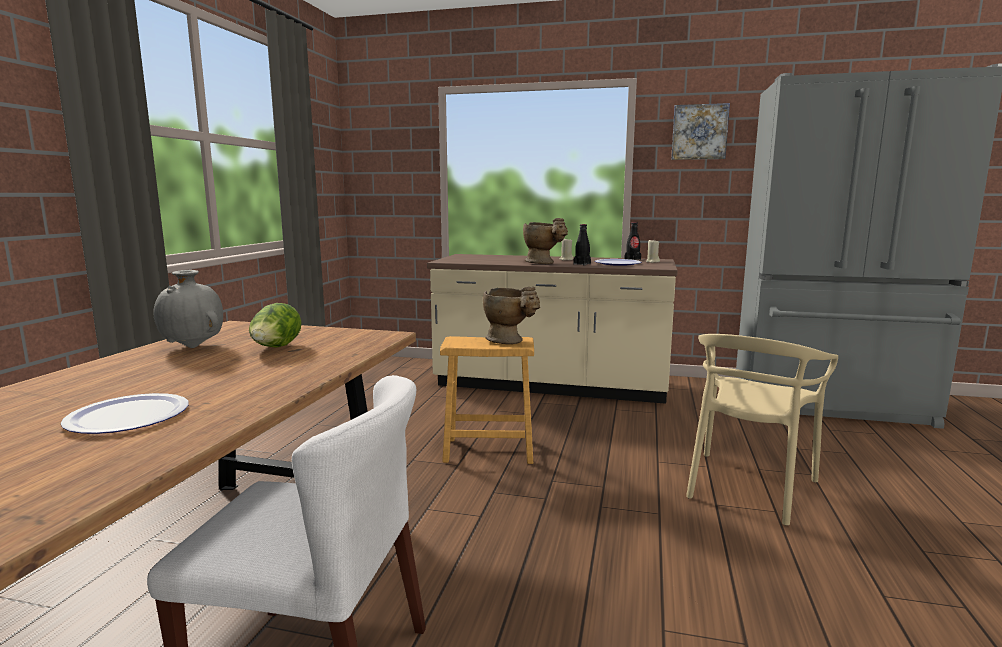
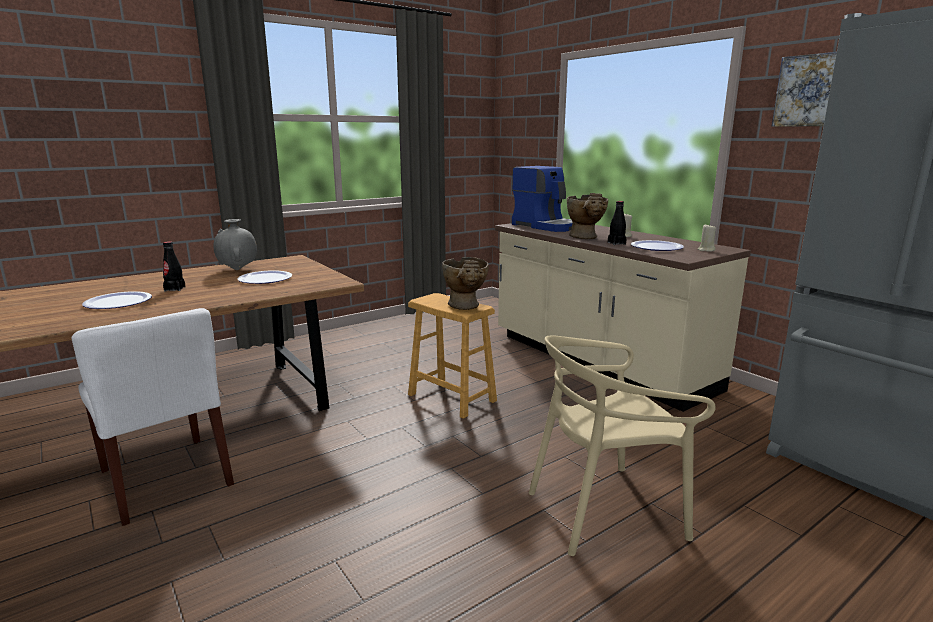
camera: 40 degrees right, 5 degrees up
(276, 348) = (265, 279): lettuce -> plate
(477, 259) = (546, 226): none -> coffee machine
(632, 259) = (697, 244): black bottle -> black bottle (175, 289)

